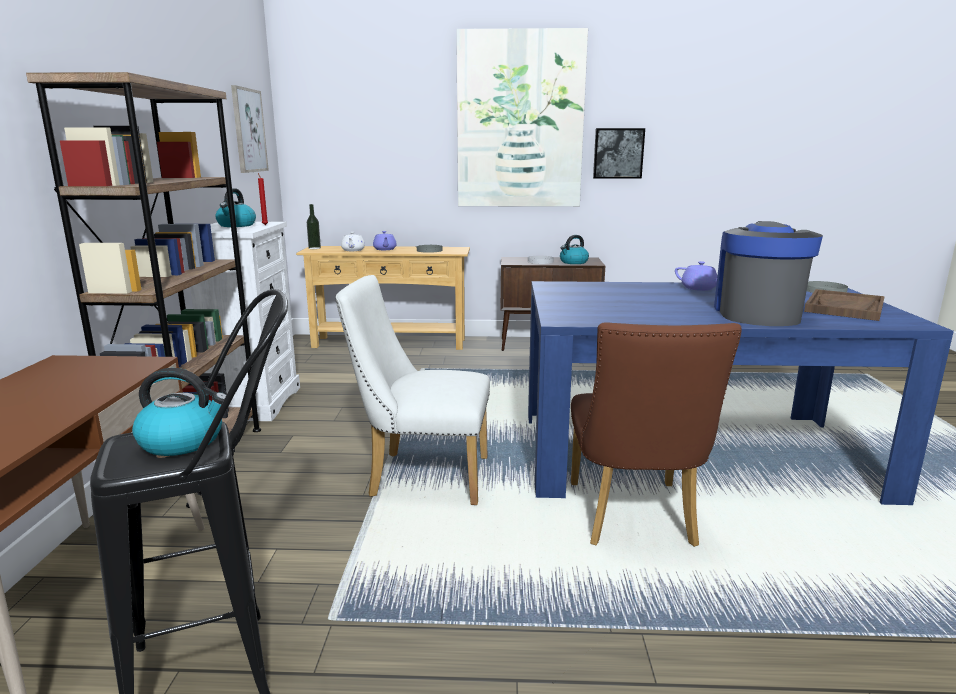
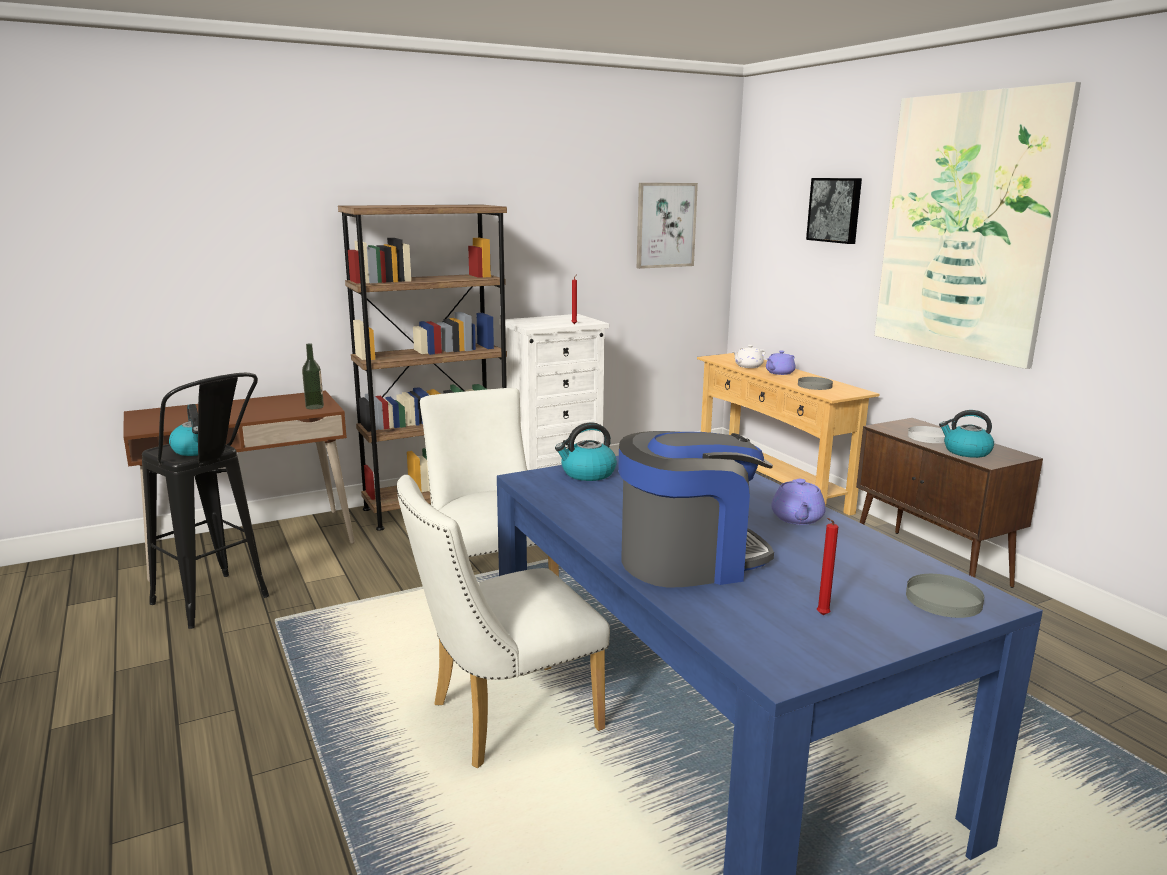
camera: 60 degrees right, 0 degrees up
(236, 225) = (558, 320): kettle -> kettle (587, 474)
(314, 248) = (729, 355): bottle -> bottle (314, 407)
(618, 153) = (1106, 292): picture -> picture (835, 210)
(633, 519) = (503, 719): brown chair -> white chair
(844, 307) = (821, 616): brown tray -> red candle

